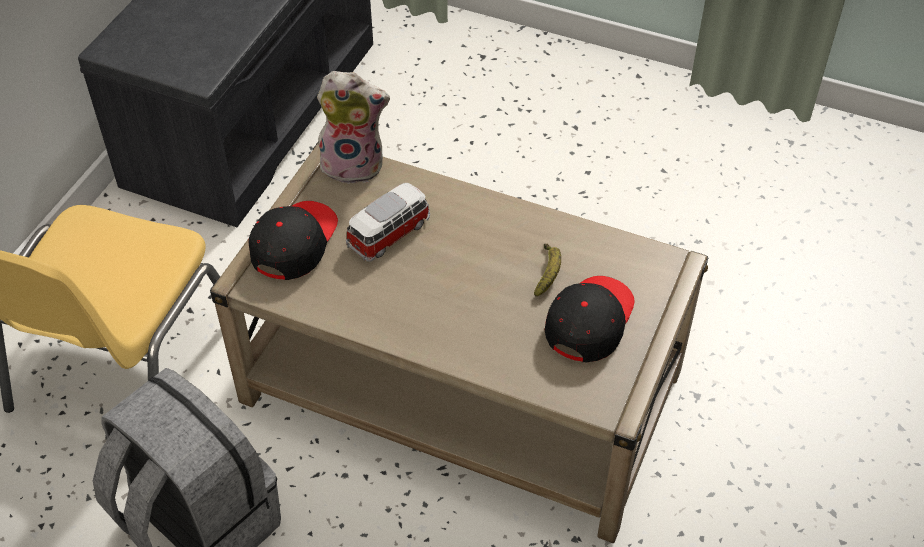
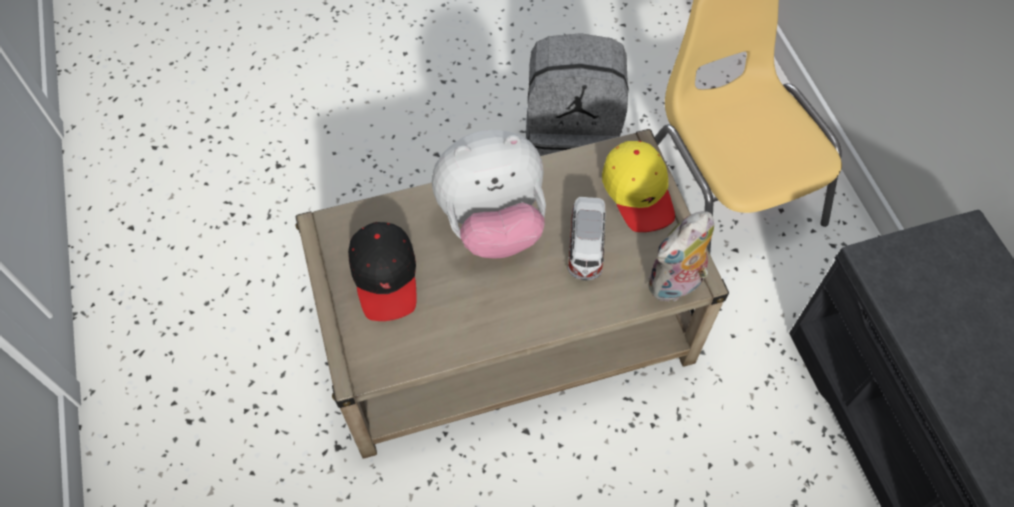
camera: 140 degrees right, 10 degrees up
(294, 243) = (638, 192): black cap -> yellow cap
(450, 302) = (492, 224): none -> plush toy
(548, 273) = (445, 294): banana -> none

